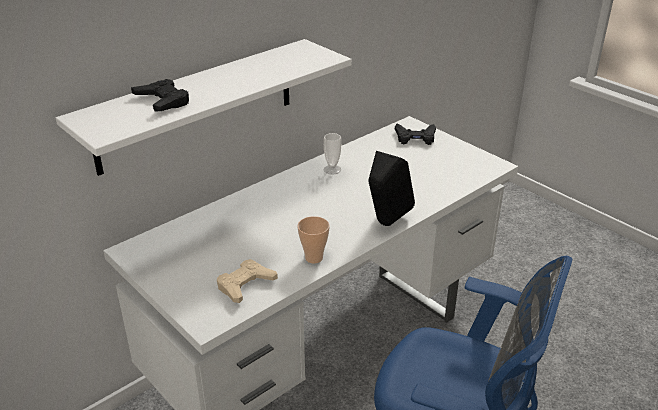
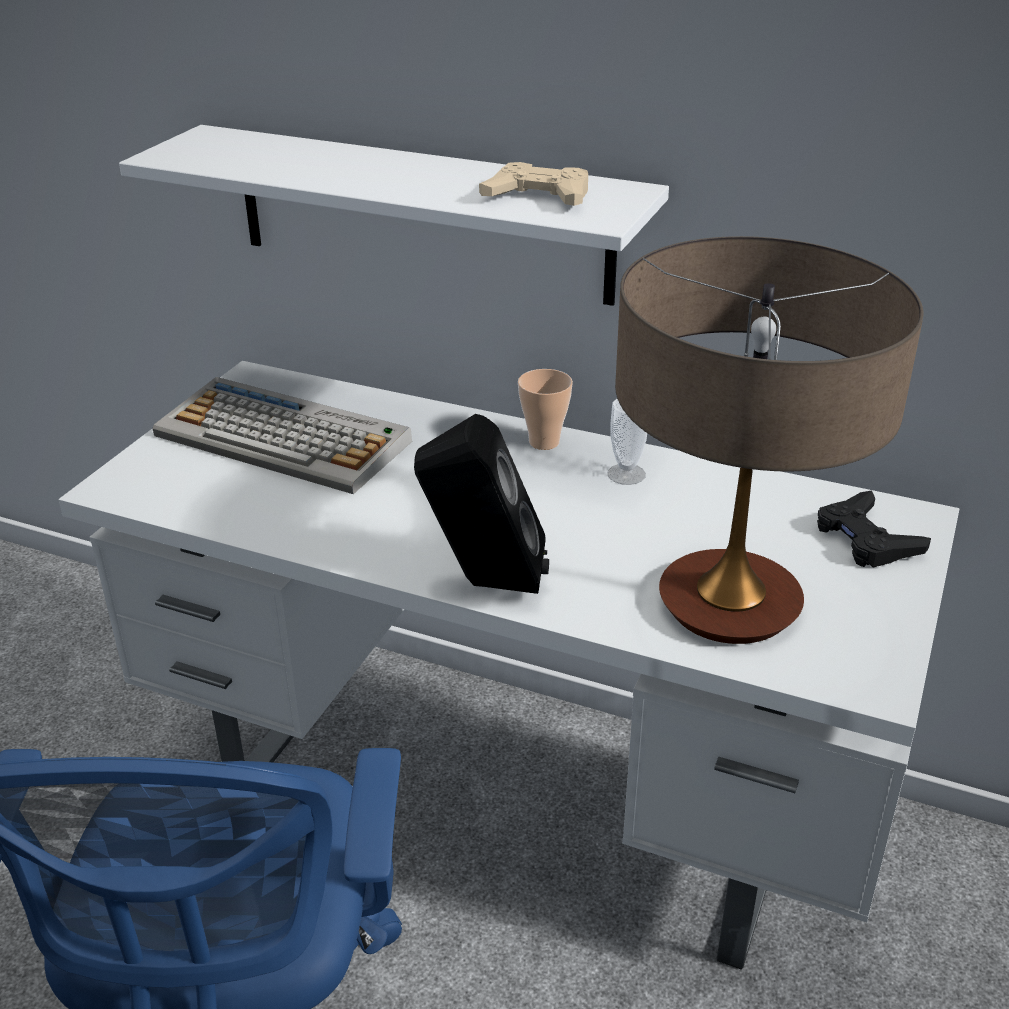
camera: 65 degrees right, 0 degrees up
(162, 101) = (295, 158): black game controller -> none
(212, 252) = (285, 438): none -> keyboard
(245, 285) = (215, 491): beige game controller -> beige game controller (538, 196)
(314, 258) = (323, 533): cup -> cup (544, 442)
(436, 176) = (728, 605): none -> table lamp

